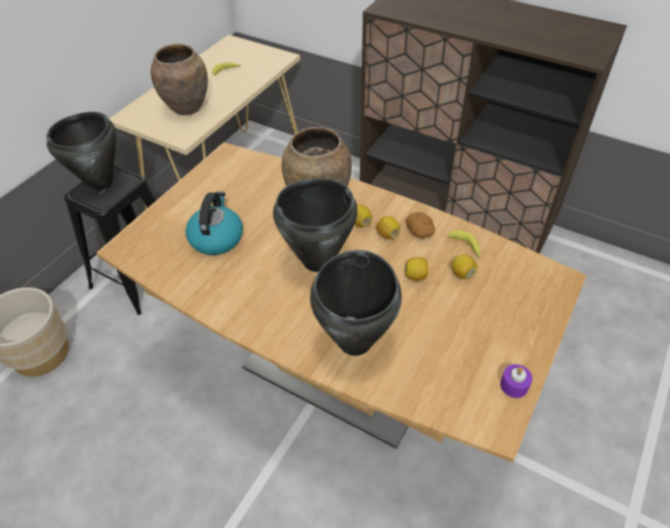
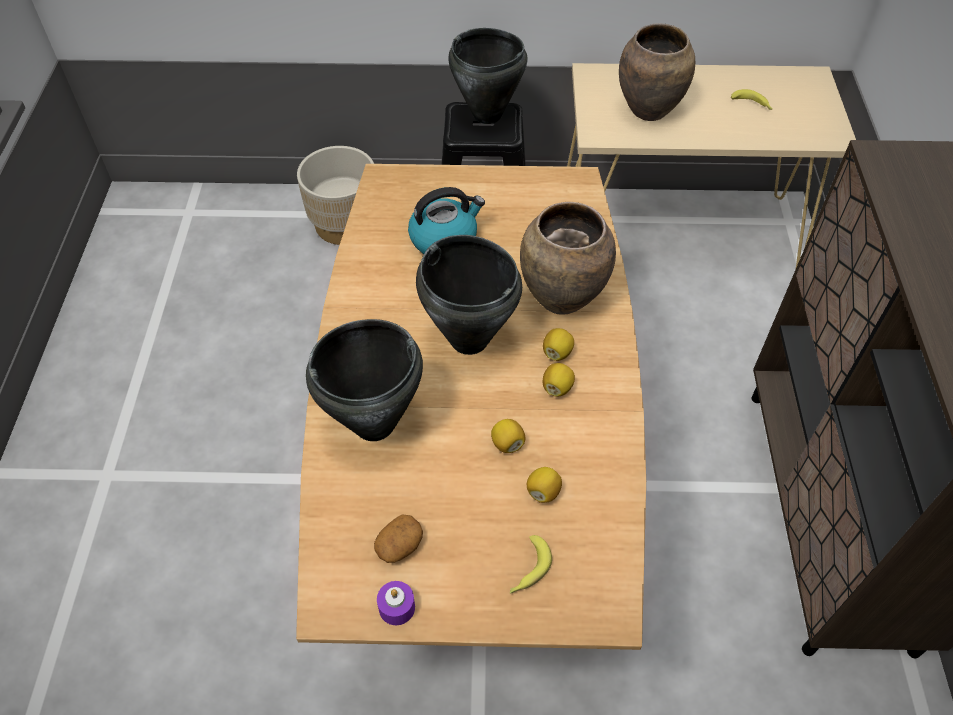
camera: 60 degrees right, 5 degrees up
(420, 232) = (586, 419): potato -> potato (399, 546)
(466, 247) = (593, 480): banana -> banana (527, 570)

